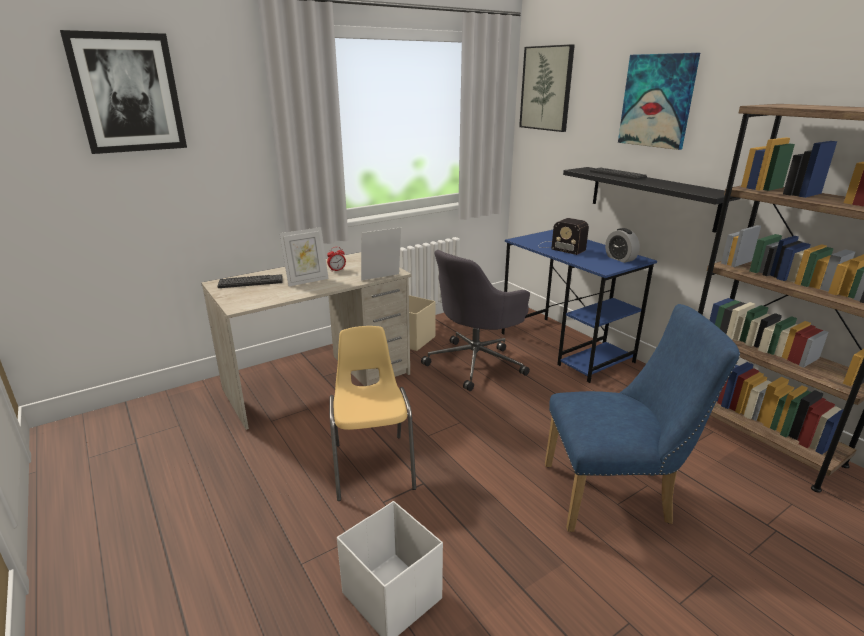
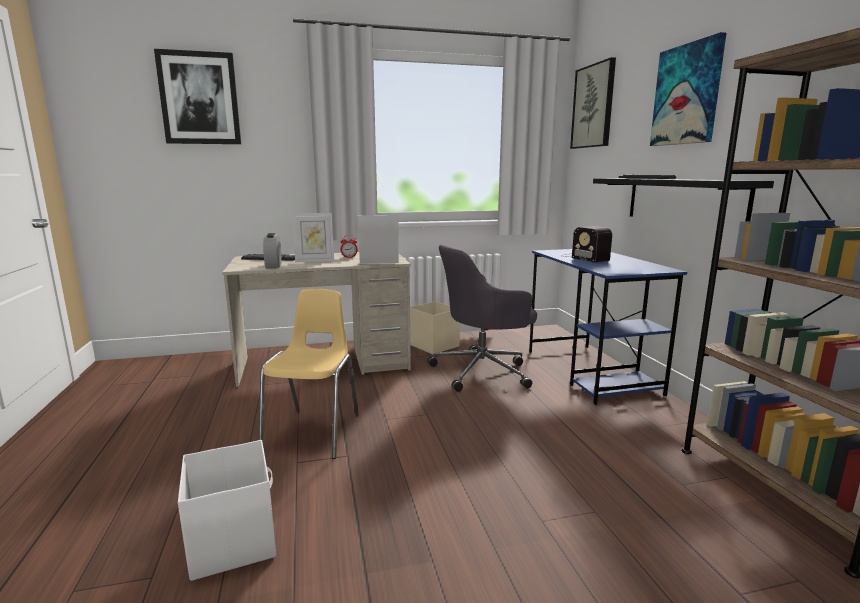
camera: 20 degrees right, 10 degrees down
(615, 495) = (546, 512): blue chair -> none
(620, 258) = (642, 267): alarm clock -> alarm clock (273, 265)

